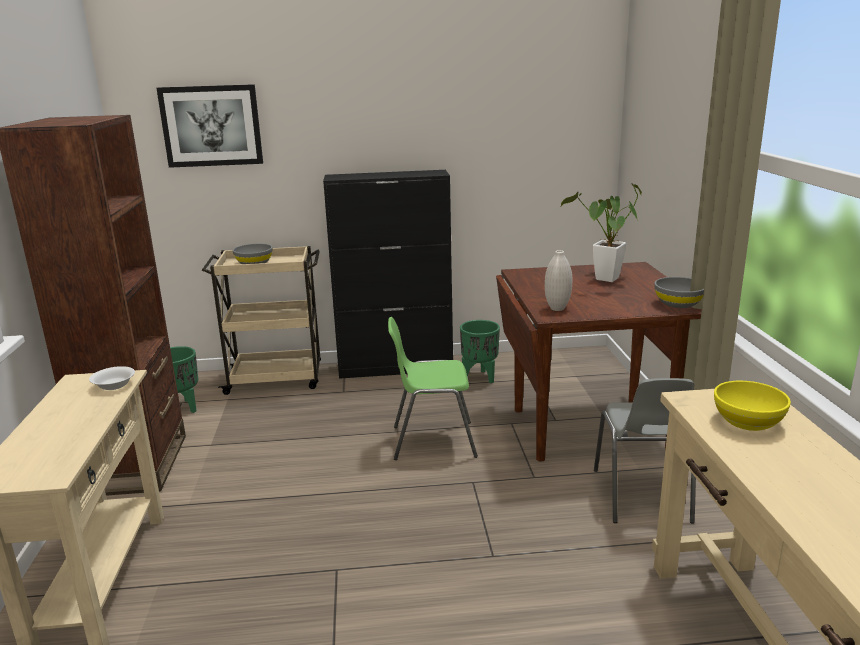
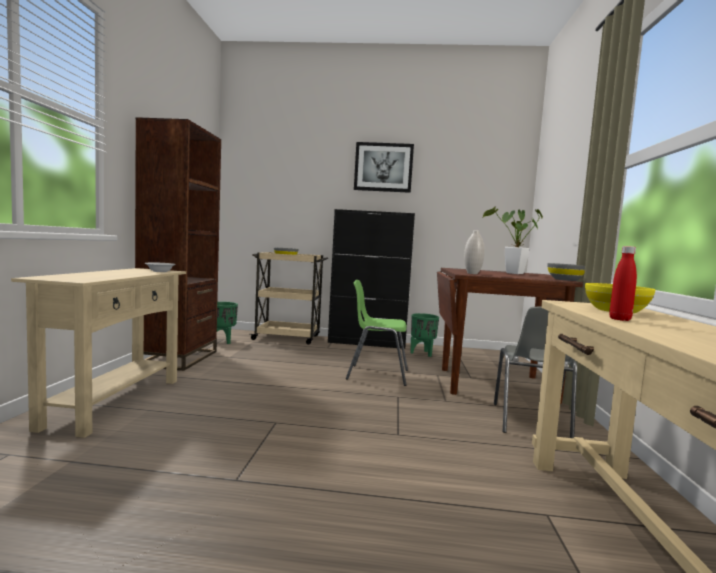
camera: 10 degrees right, 15 degrees down
(211, 126) = (276, 176): picture -> picture (383, 167)
(755, 461) = (620, 319): none -> red bottle

